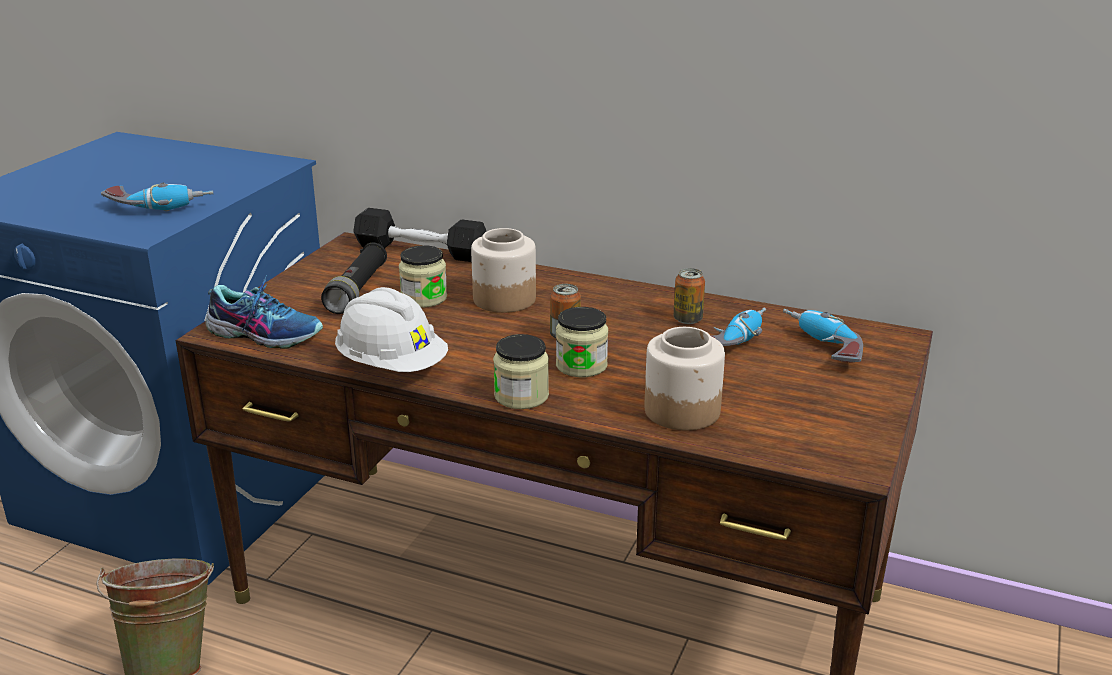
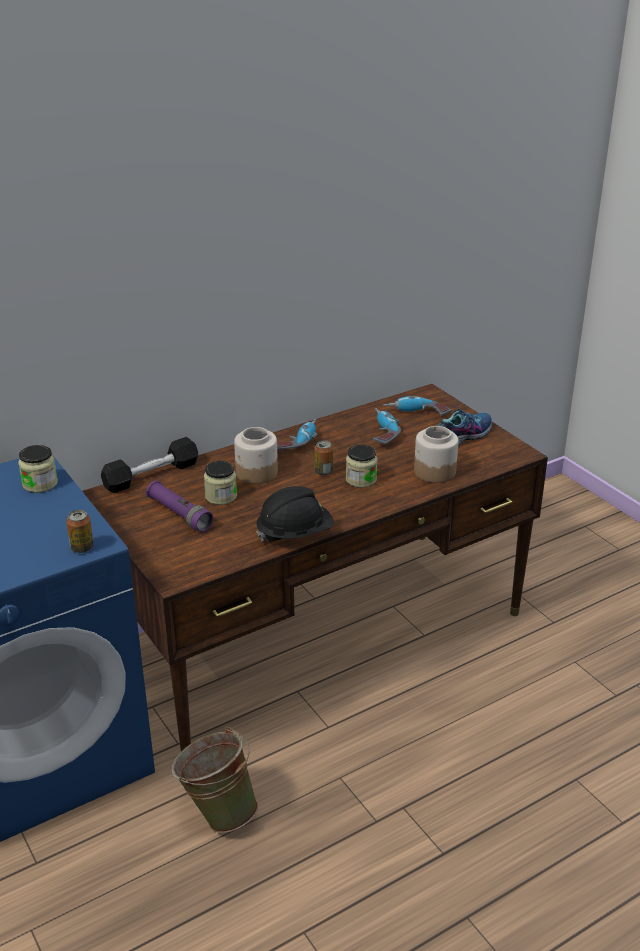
camera: 55 degrees left, 5 degrees up
(159, 207) = (55, 527): power drill -> power drill (296, 442)
(265, 334) = (199, 563): shoe -> shoe (463, 435)
(357, 290) = (179, 514): black flashlight -> purple flashlight
(392, 366) = (295, 534): white hard hat -> black hard hat
(521, 396) = (373, 507): jar -> jar (40, 484)
(687, 319) = (347, 433): can -> can (82, 548)

